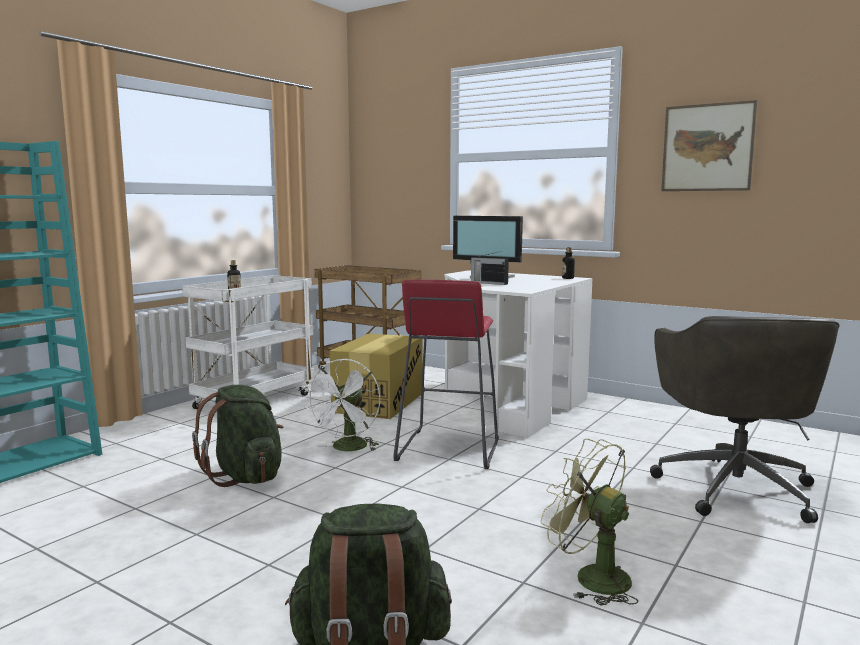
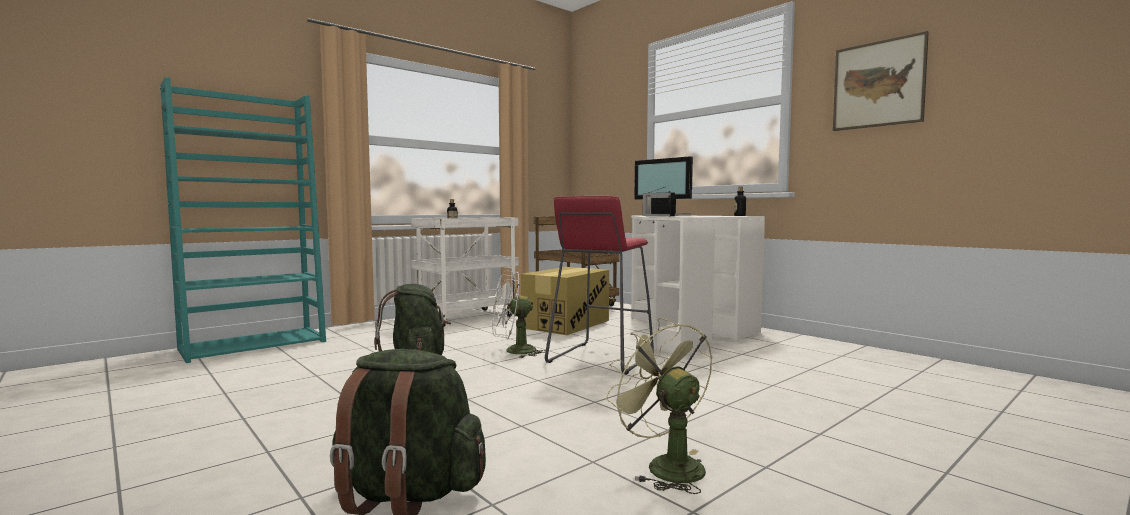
camera: 15 degrees right, 5 degrees down
(347, 449) = (513, 352): white fan -> white fan turned 45 degrees clockwise
(734, 487) = (877, 410): grey office chair -> none

